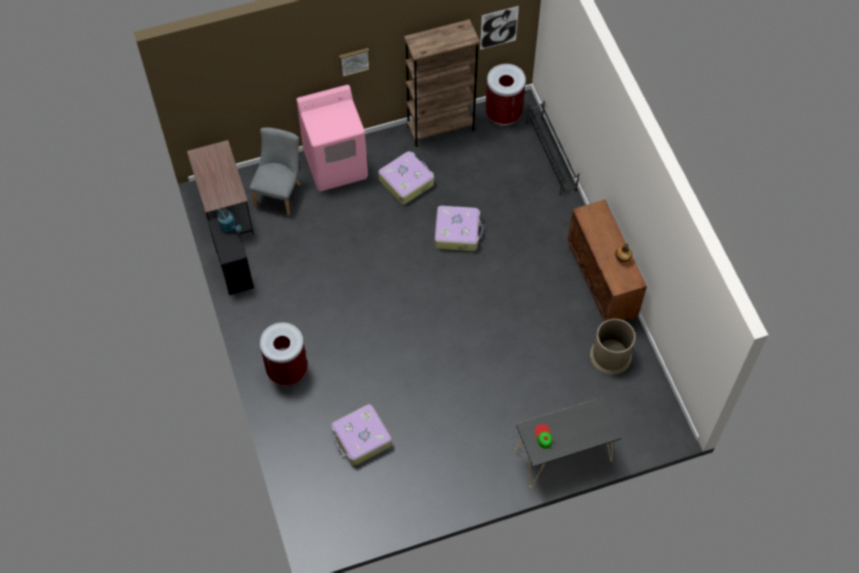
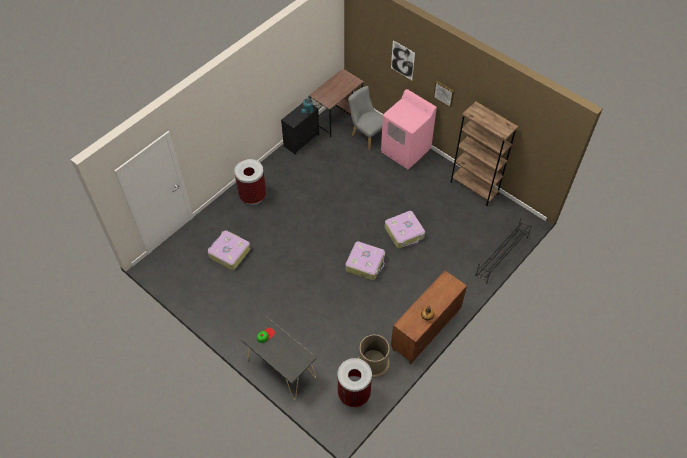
camera: 60 degrees right, 5 degrees down
(280, 192) = (367, 135): grey chair -> grey chair turned 120 degrees counterclockwise
(406, 181) = (421, 189): suitcase -> suitcase (365, 263)
(499, 27) = (536, 152): picture -> picture (402, 60)
(503, 113) = (512, 215): trash can -> trash can (353, 394)

